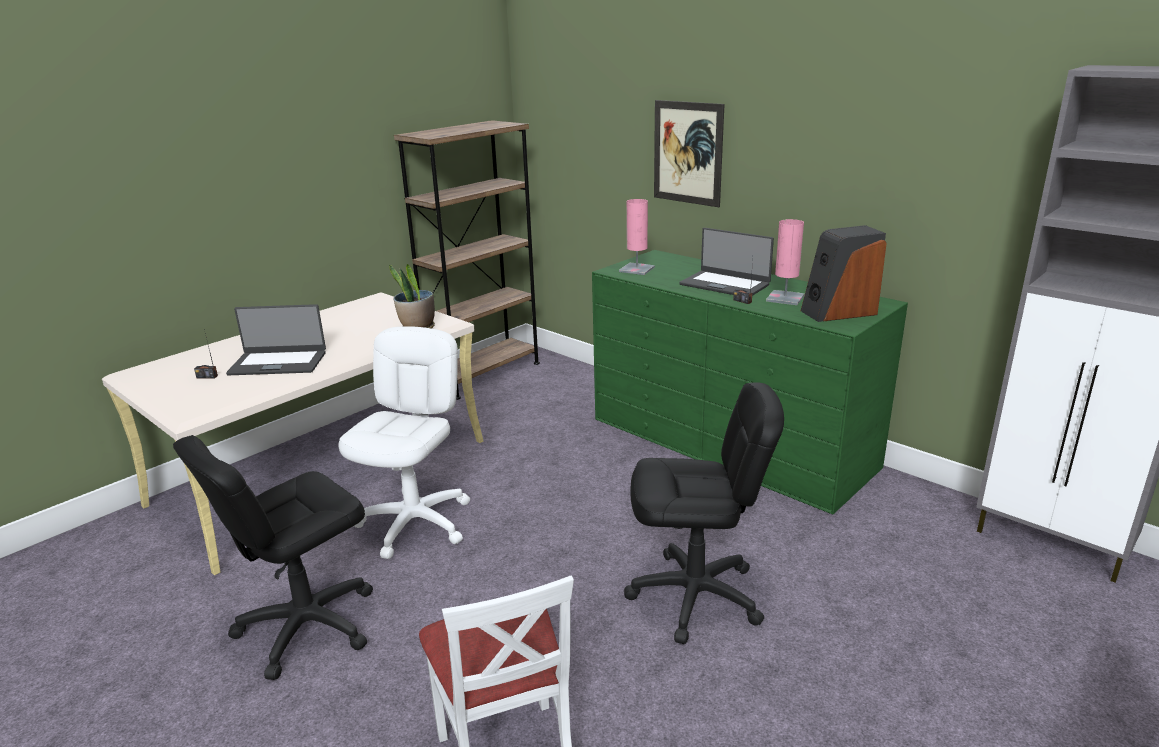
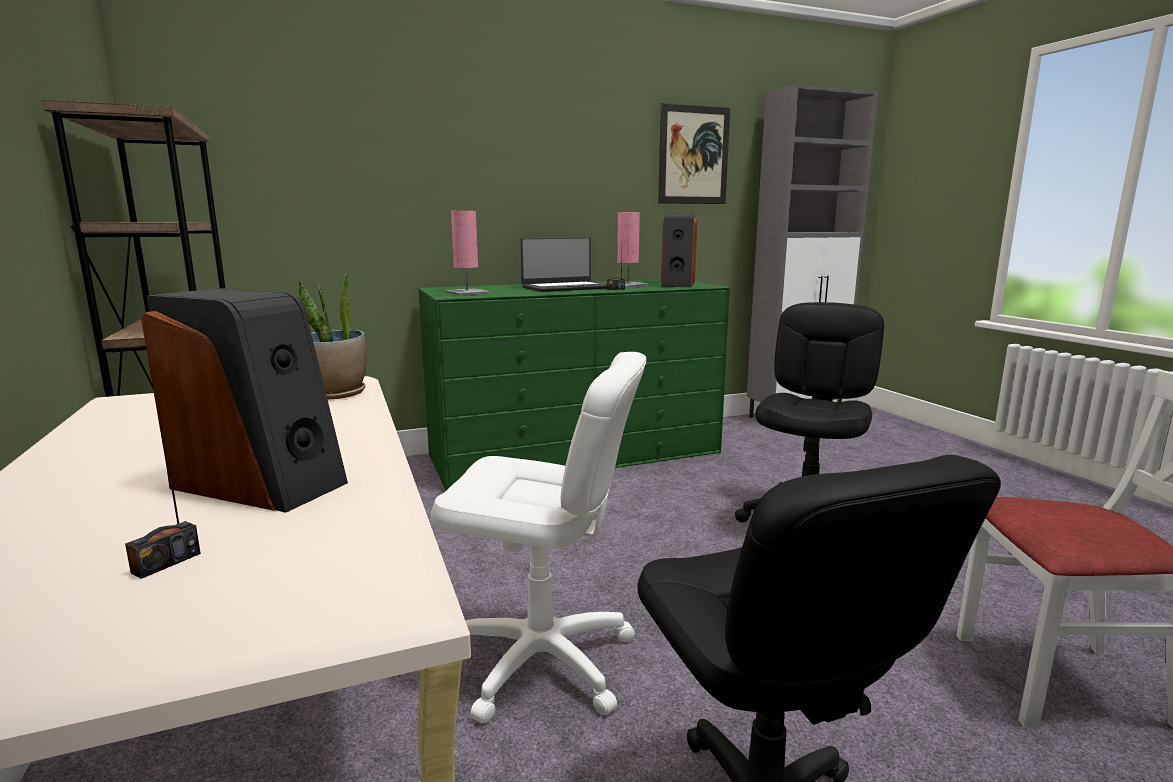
camera: 65 degrees left, 10 degrees down
(278, 363) = (262, 484): laptop -> speaker
(415, 523) = (542, 661): white office chair -> white office chair turned 150 degrees clockwise
(687, 153) = (451, 172): picture -> picture (693, 155)

